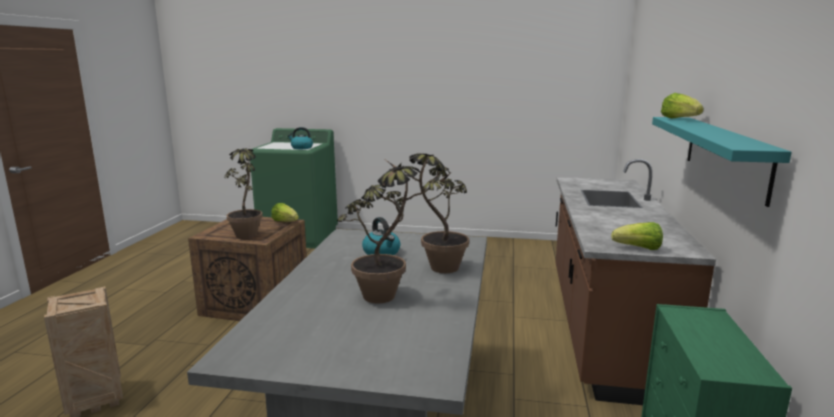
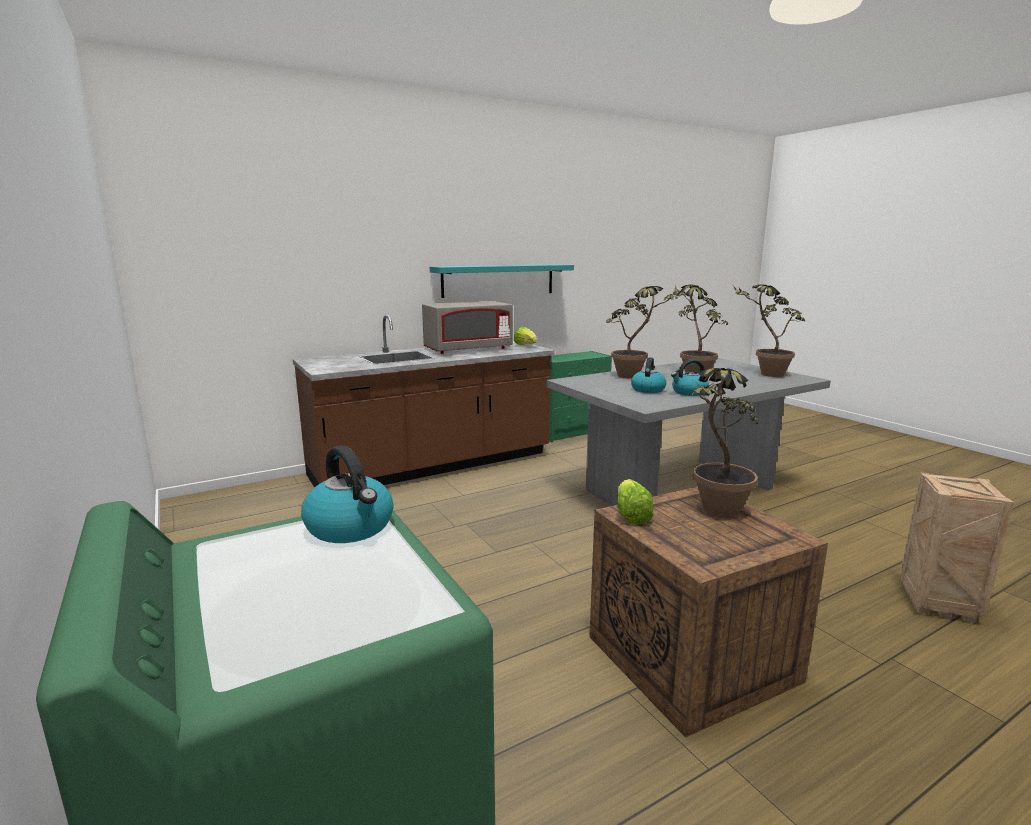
camera: 130 degrees left, 0 degrees up
(306, 347) = (763, 373): none -> potted plant
(342, 261) = (689, 392): none -> kettle
(630, 222) = (468, 349): none -> grey microwave
(679, 119) = (452, 266): lettuce -> none

